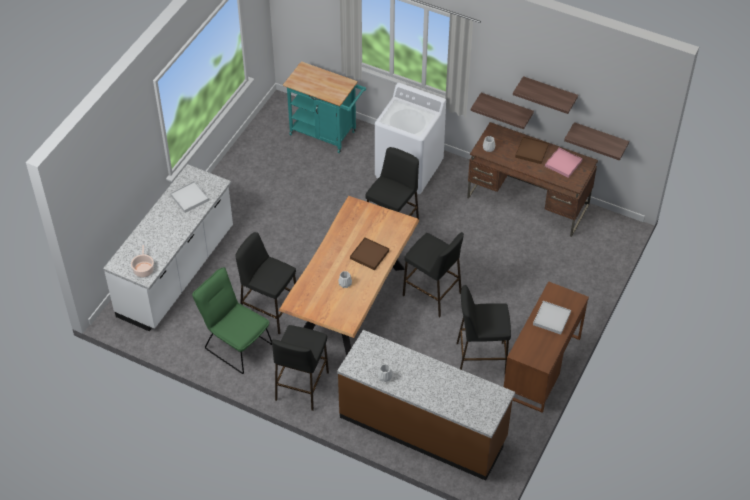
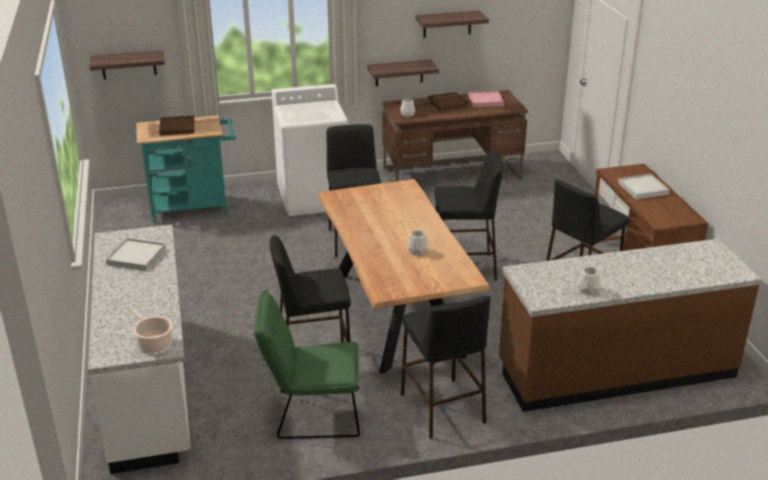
camera: 40 degrees left, 20 degrees down
(369, 255) = (408, 221): brown tray -> brown tray (177, 127)
(600, 138) = (507, 60): shelf -> shelf (128, 64)

